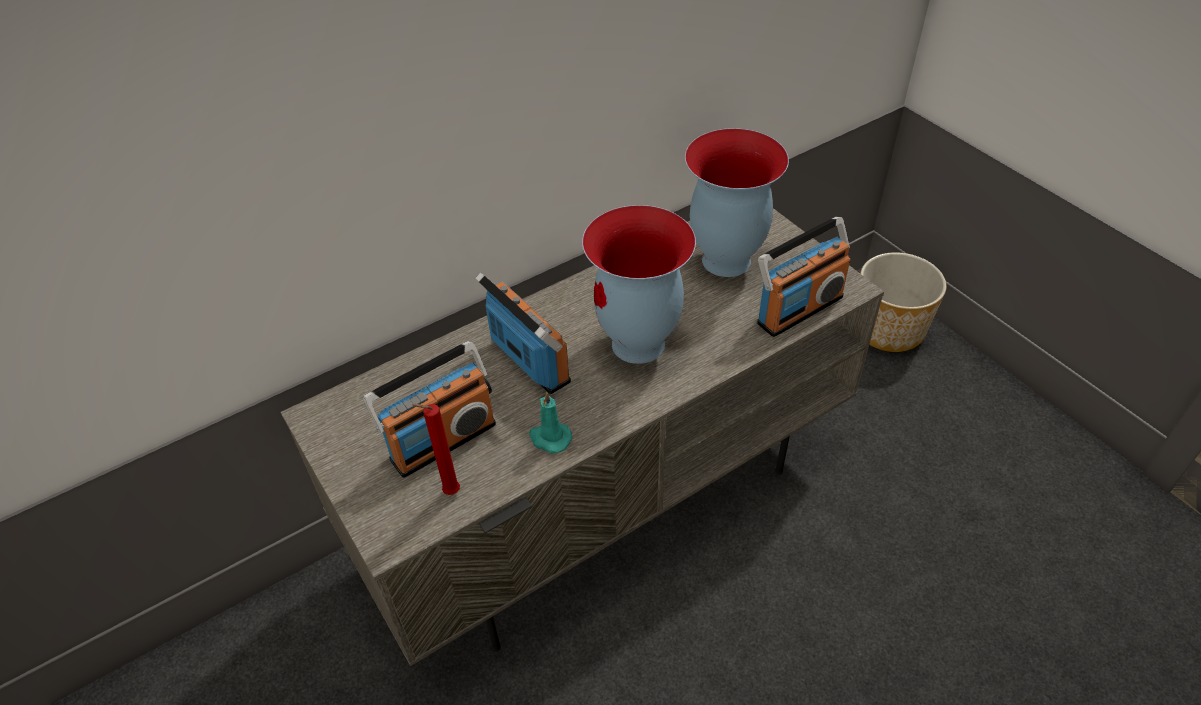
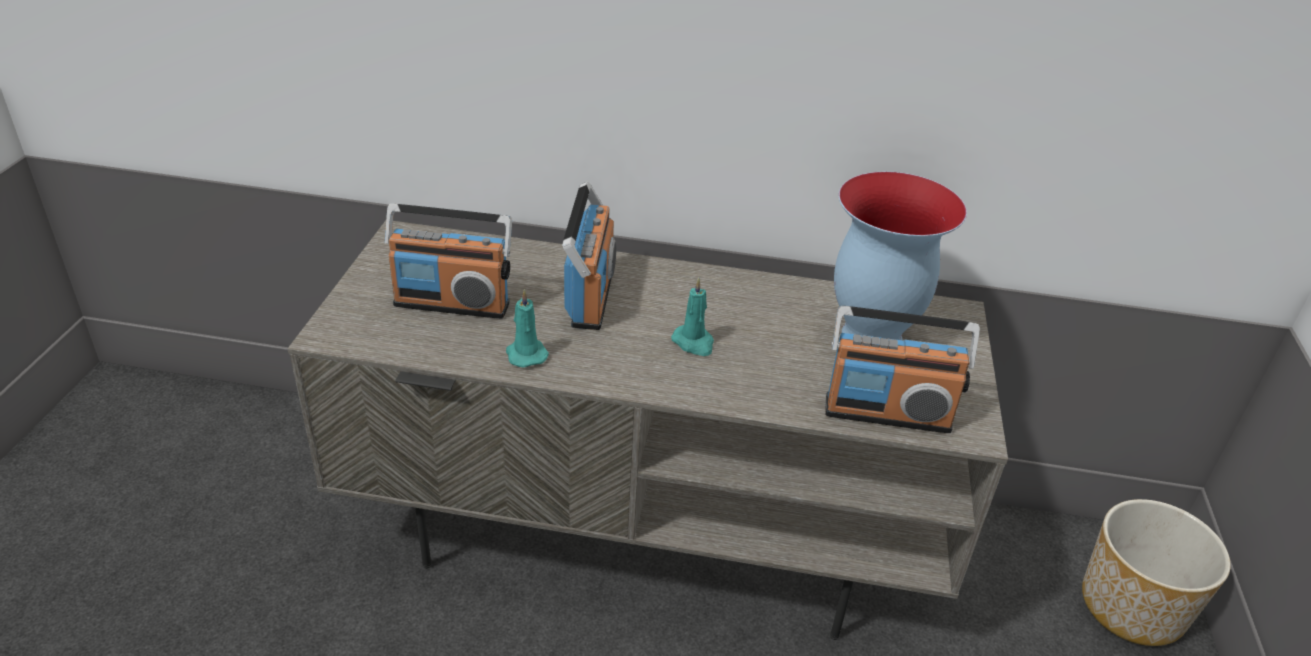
camera: 40 degrees right, 10 degrees down
(449, 492) = (406, 336): red candle -> none
(639, 345) = (694, 343): vase -> turquoise candle

